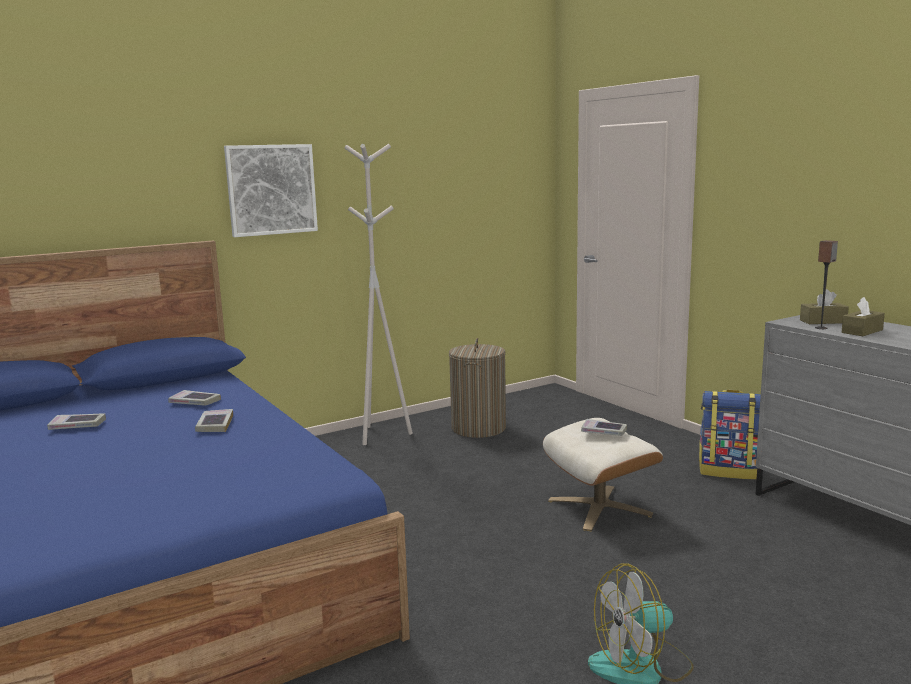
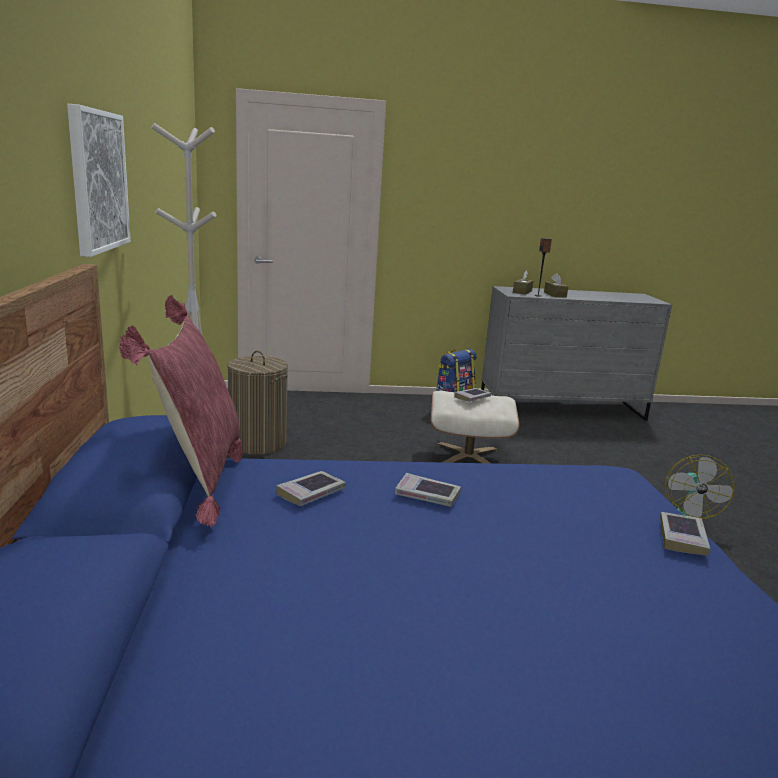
camera: 65 degrees left, 5 degrees up
(77, 426) = (326, 583): book -> book (682, 538)
(179, 384) = (194, 490): none -> red pillow

